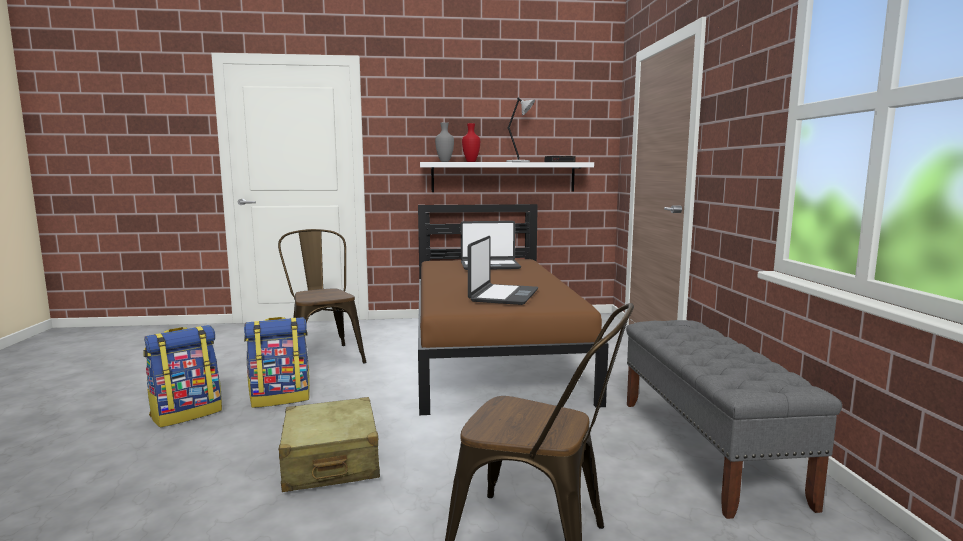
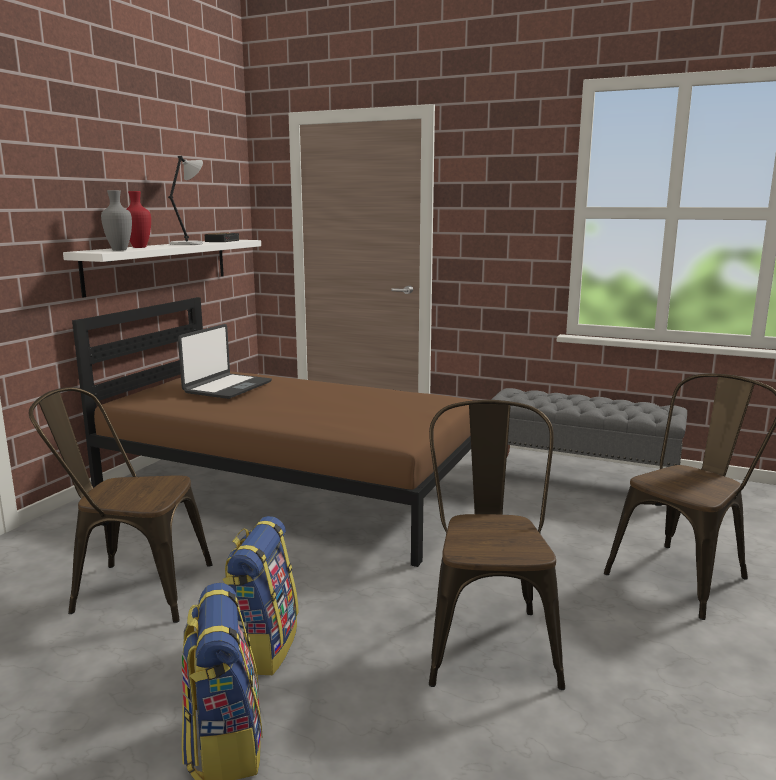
camera: 60 degrees left, 5 degrees up
(331, 461) = (488, 638): beige suitcase -> brown chair
(503, 295) = (381, 411): laptop -> none

